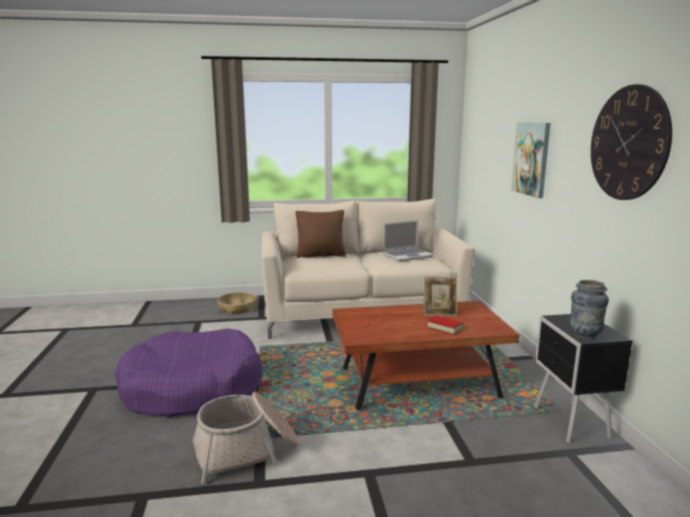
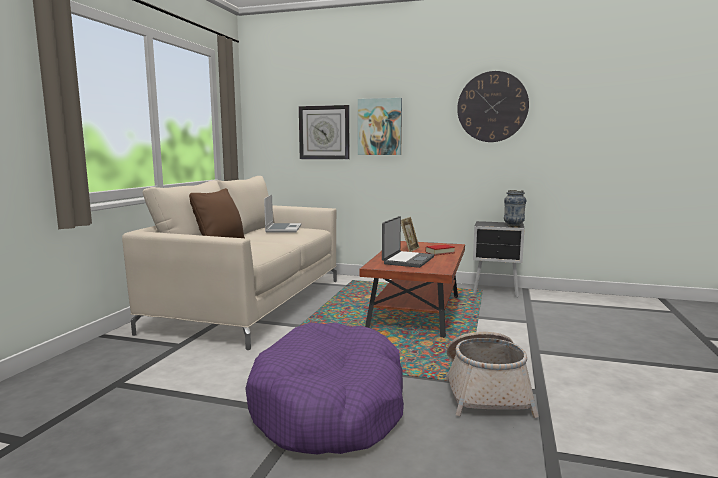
camera: 65 degrees left, 5 degrees down
(237, 308) = (117, 354): basket -> none
(386, 320) = (407, 260): none -> laptop
(498, 159) = (324, 132): none -> wall clock

